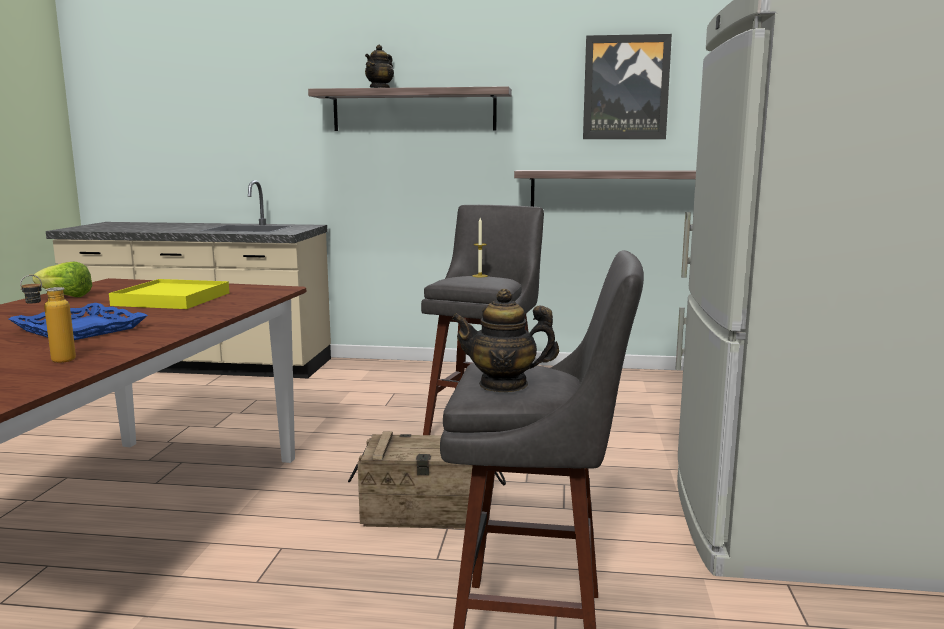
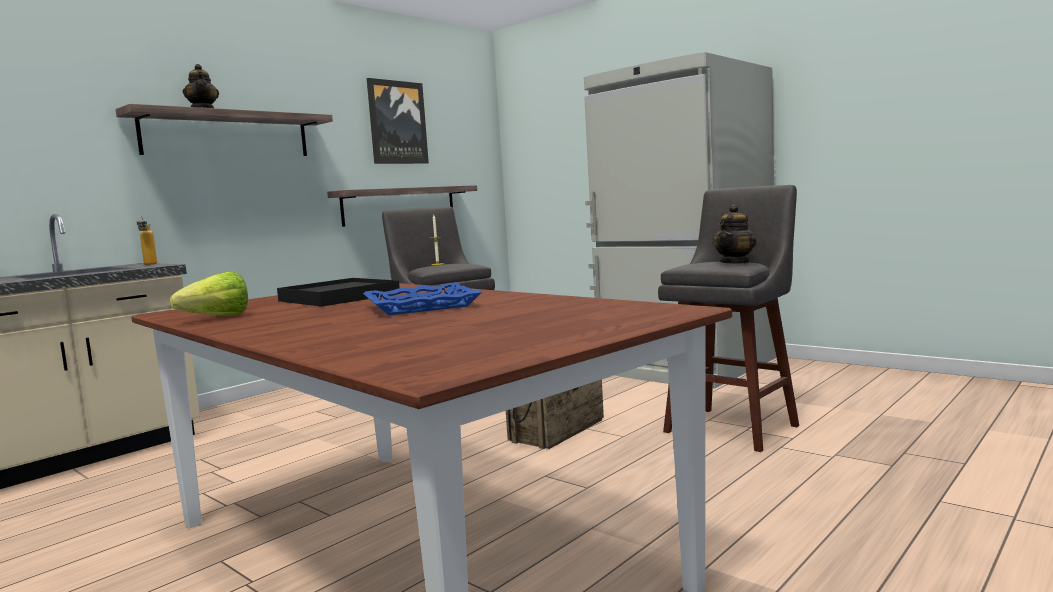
camera: 55 degrees left, 5 degrees down
(53, 362) = (542, 304): bottle -> bottle (149, 264)
(172, 299) = (339, 297): yellow tray -> black tray

